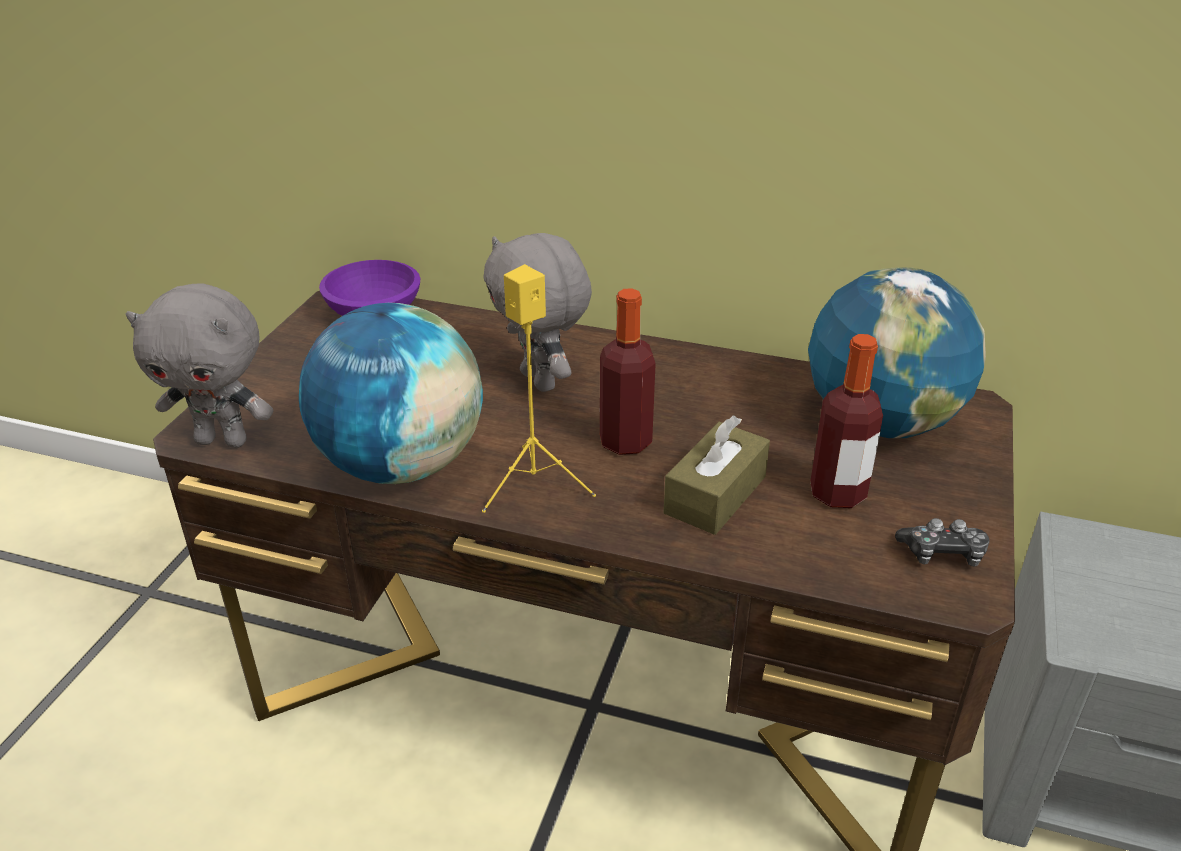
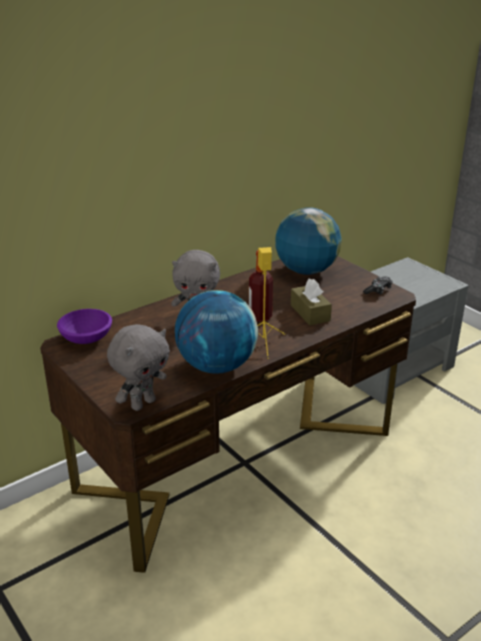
camera: 55 degrees left, 5 degrees down
(837, 493) = (333, 293): bottle -> none

